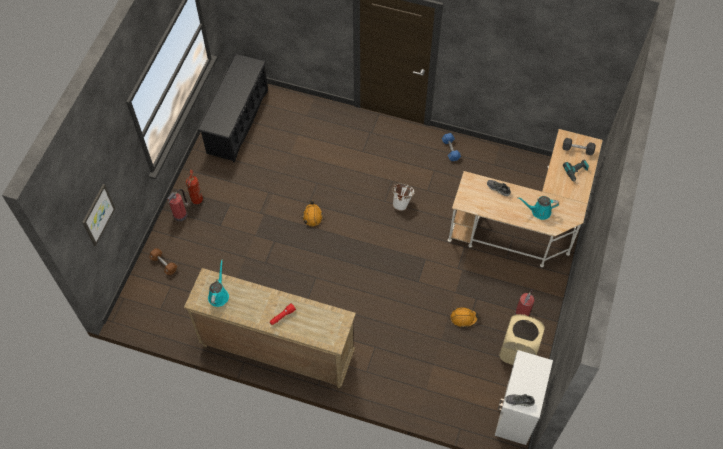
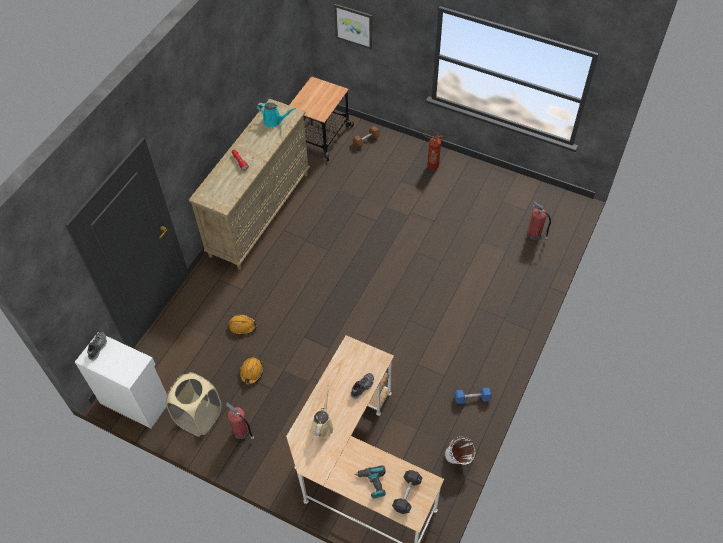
camera: 100 degrees right, 5 degrees down
(159, 310) = (320, 136): none -> cart
(180, 214) = (417, 153): fire extinguisher -> fire extinguisher (535, 234)
(237, 121) = (526, 201): black shoe rack -> none
(312, 216) = (399, 254): orange hard hat -> orange hard hat (243, 326)
(402, 203) = (404, 336): white bucket -> white bucket (458, 460)
(539, 211) = (322, 425): turquoise watering can -> beige watering can

